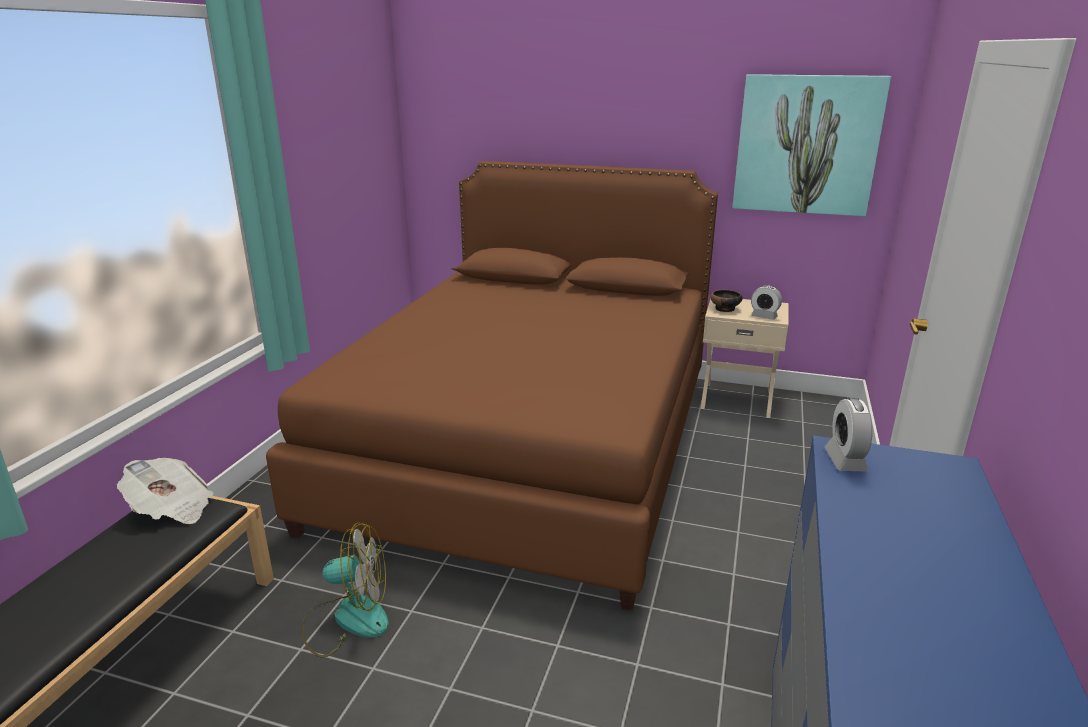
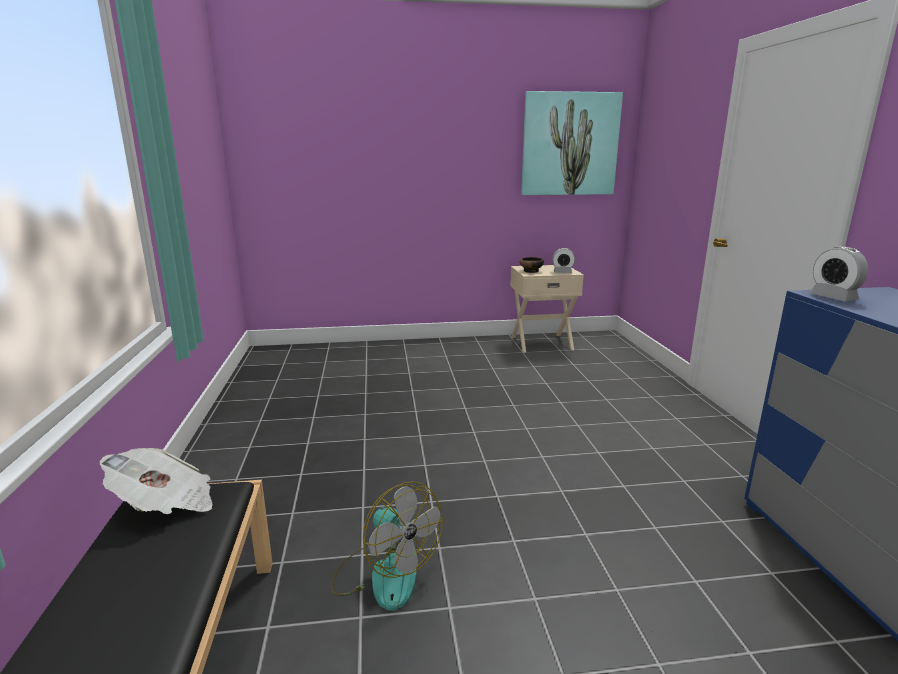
camera: 25 degrees left, 5 degrees down
(347, 619) = (384, 574): fan -> fan turned 75 degrees clockwise
(529, 445) = (420, 399): brown bed -> none

